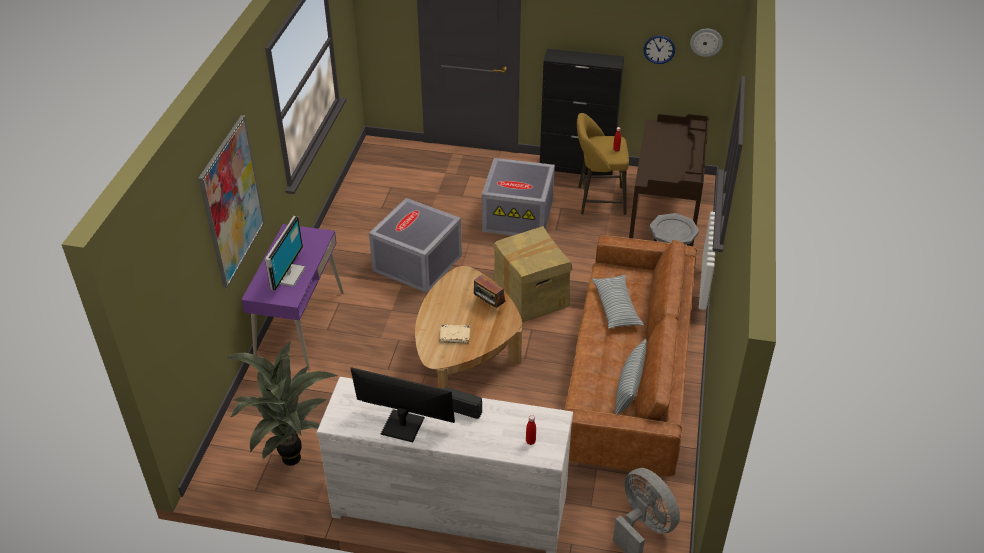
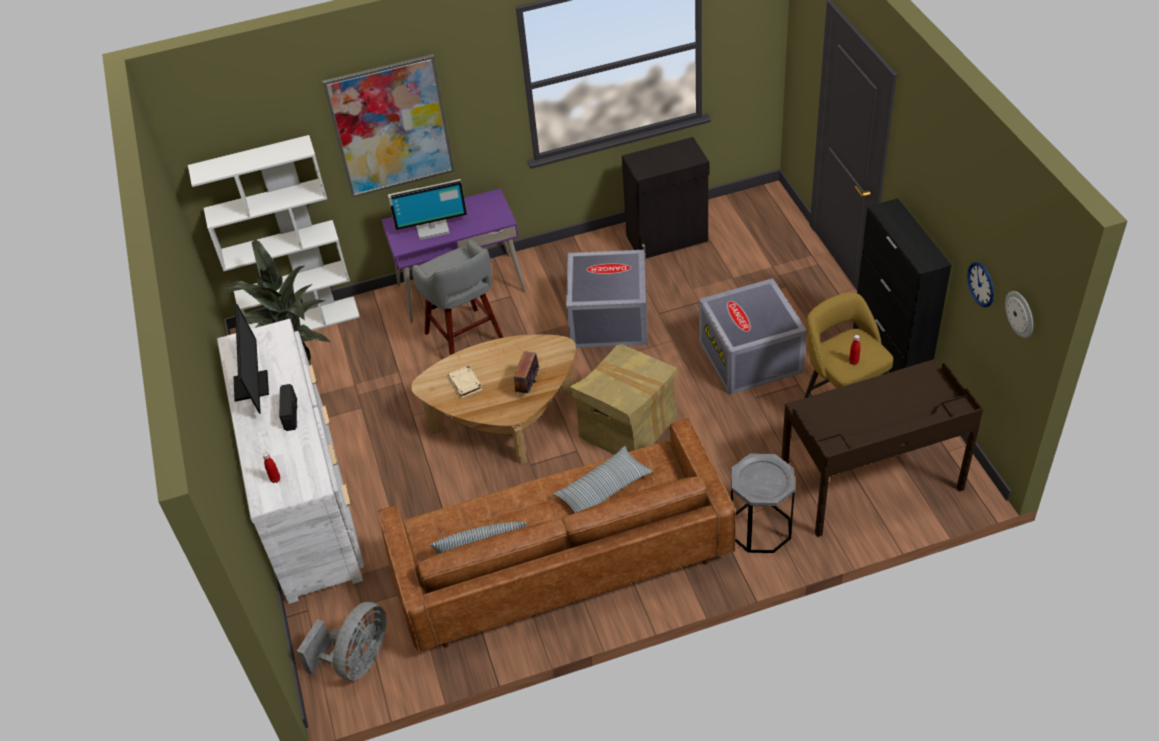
camera: 65 degrees right, 5 degrees up
(231, 437) = (304, 321): none -> white bookcase
(361, 344) = (465, 339): none -> grey stool
(367, 204) = (668, 239): none -> black cabinet

